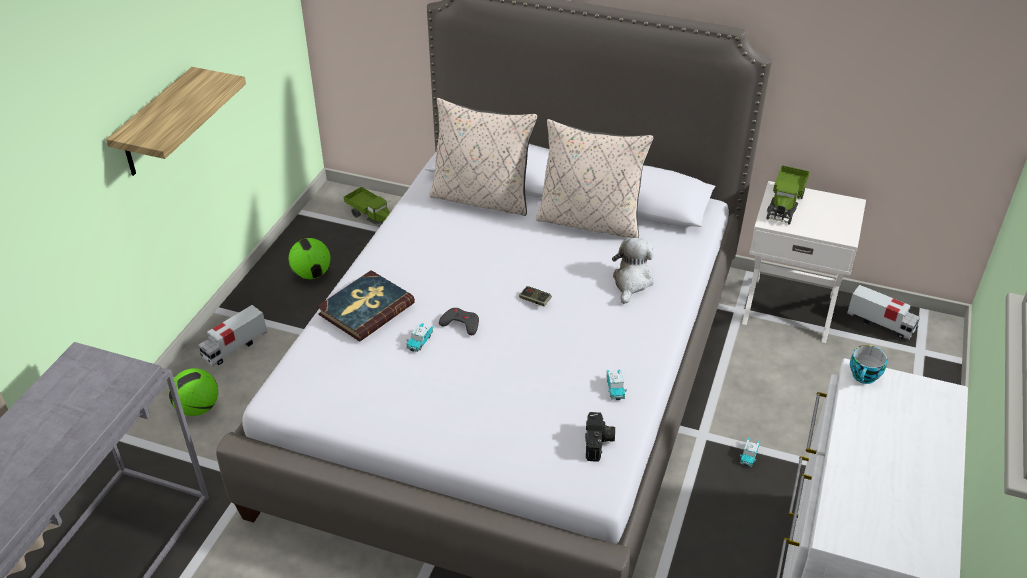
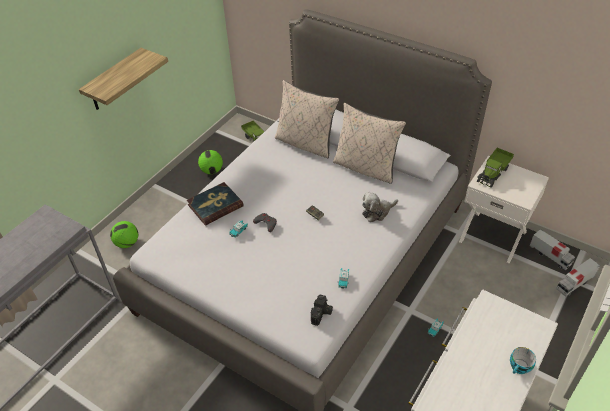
camera: 15 degrees right, 5 degrees up
(234, 347) = (157, 209): toy truck -> toy truck (574, 284)
(631, 282) = (377, 212): plush toy -> plush toy turned 150 degrees counterclockwise
(864, 377) = (491, 304): cup -> cup (519, 368)

